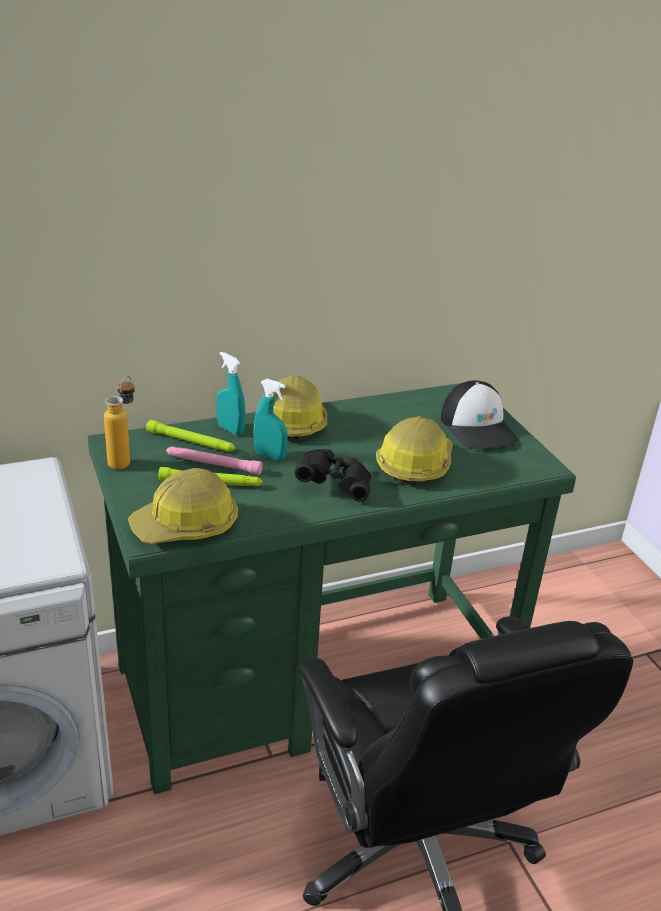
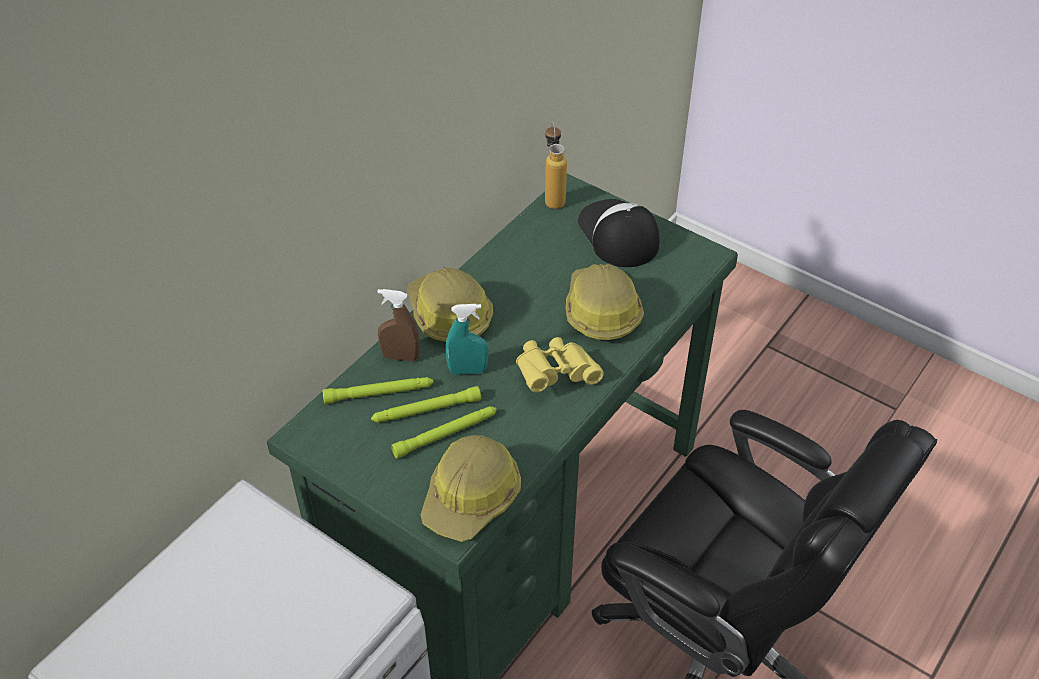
camera: 30 degrees left, 15 degrees up
(124, 460) = (337, 452): bottle -> bottle (553, 197)
(213, 464) = (426, 410): pink flashlight -> green flashlight
(230, 429) = (400, 357): turquoise spray bottle -> brown spray bottle
(335, 485) = (555, 374): black binoculars -> yellow binoculars
(478, 427) = (617, 234): cap -> cap turned 150 degrees counterclockwise

